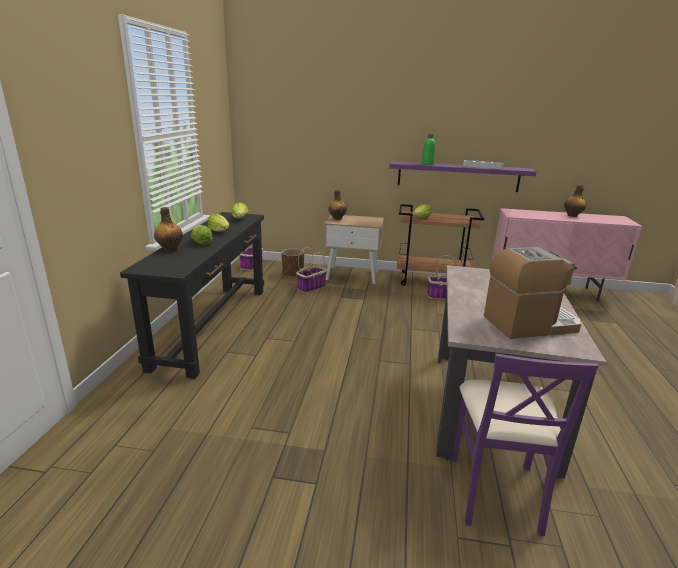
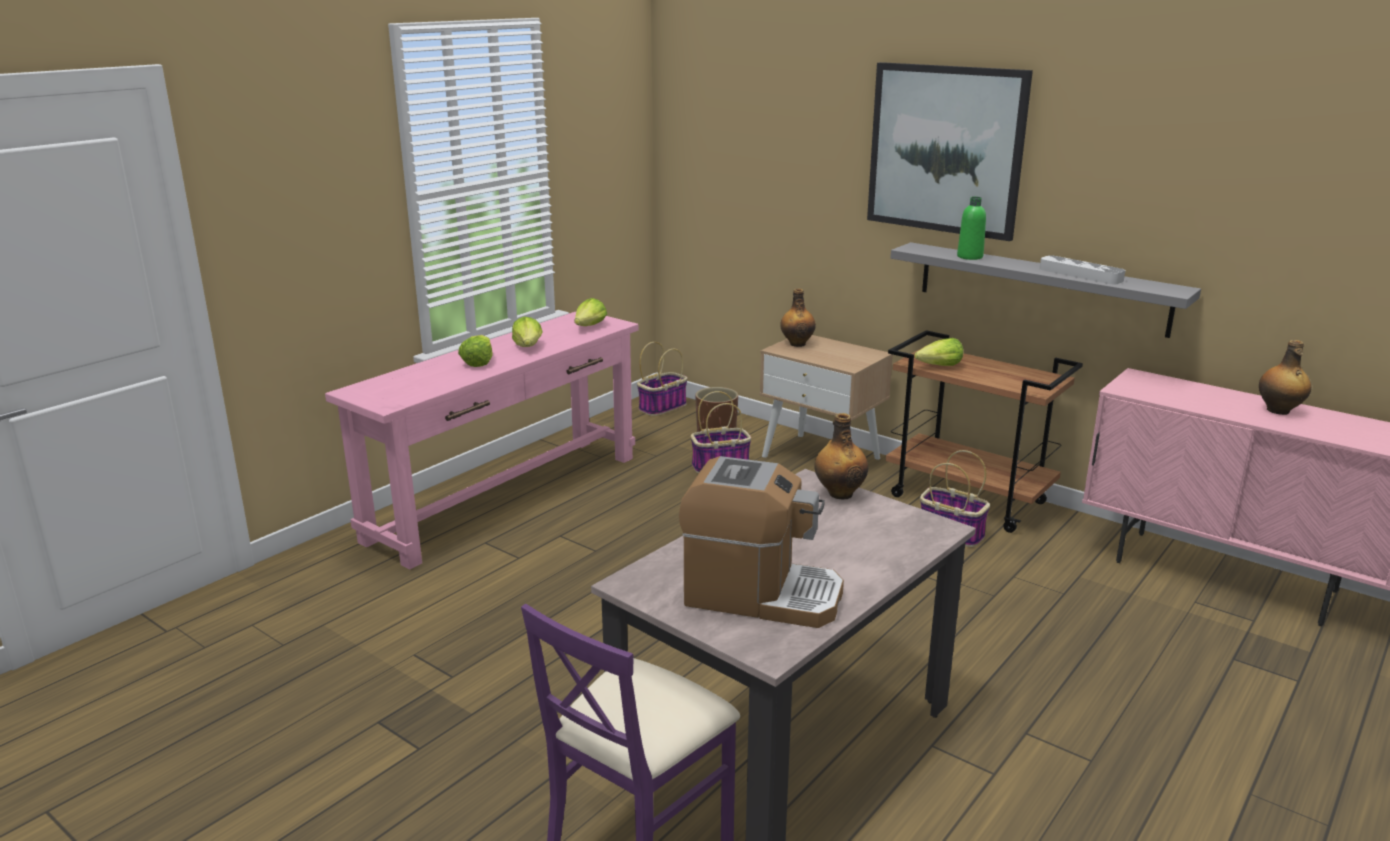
camera: 30 degrees right, 0 degrees up
(170, 249) = (424, 367): bottle -> bottle (840, 493)
(213, 325) = (506, 497): black console table -> pink console table
(409, 112) = (945, 149): none -> picture
(458, 176) = (1041, 288): purple shelf -> grey shelf

